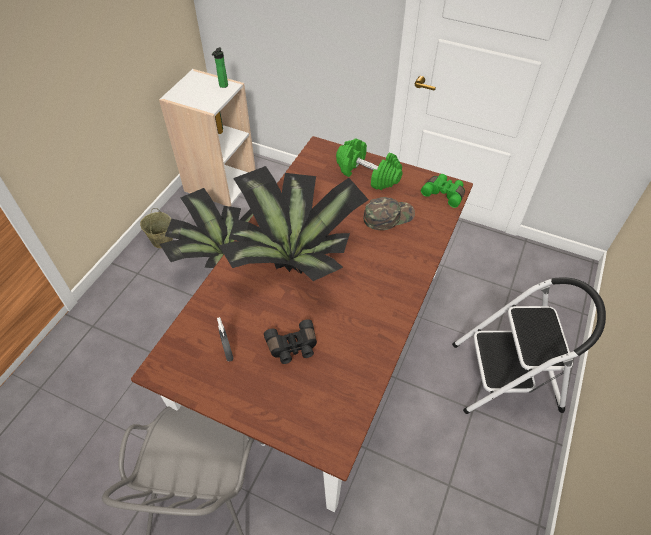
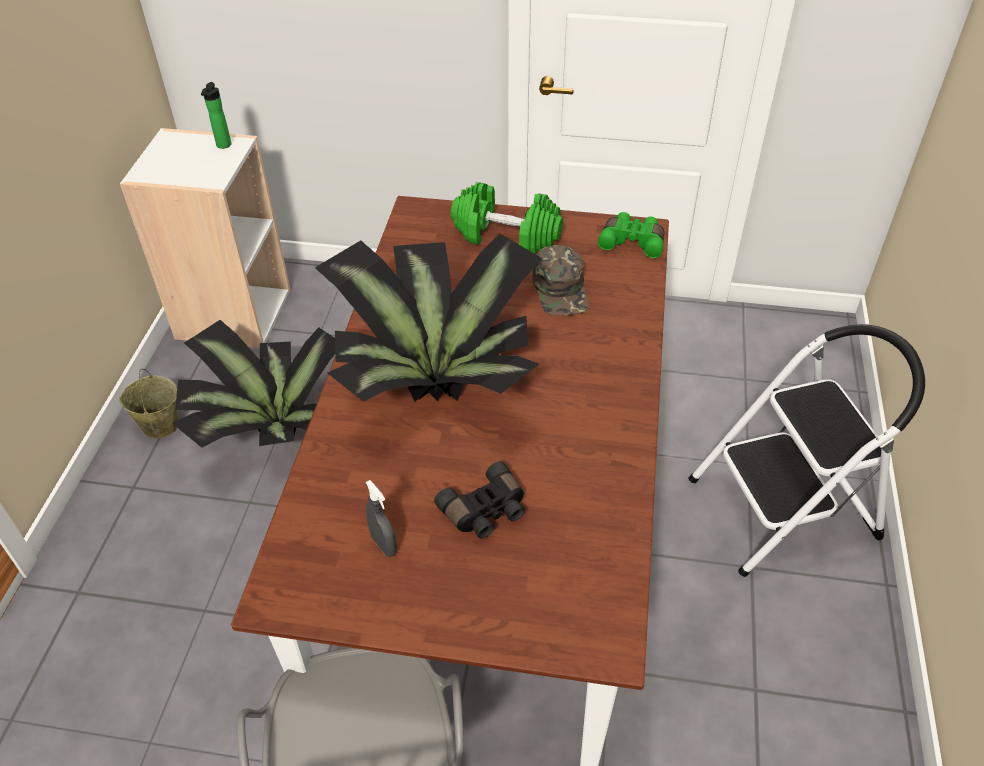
camera: 15 degrees left, 5 degrees down
(388, 216) = (561, 289): green cap -> green cap turned 120 degrees clockwise

